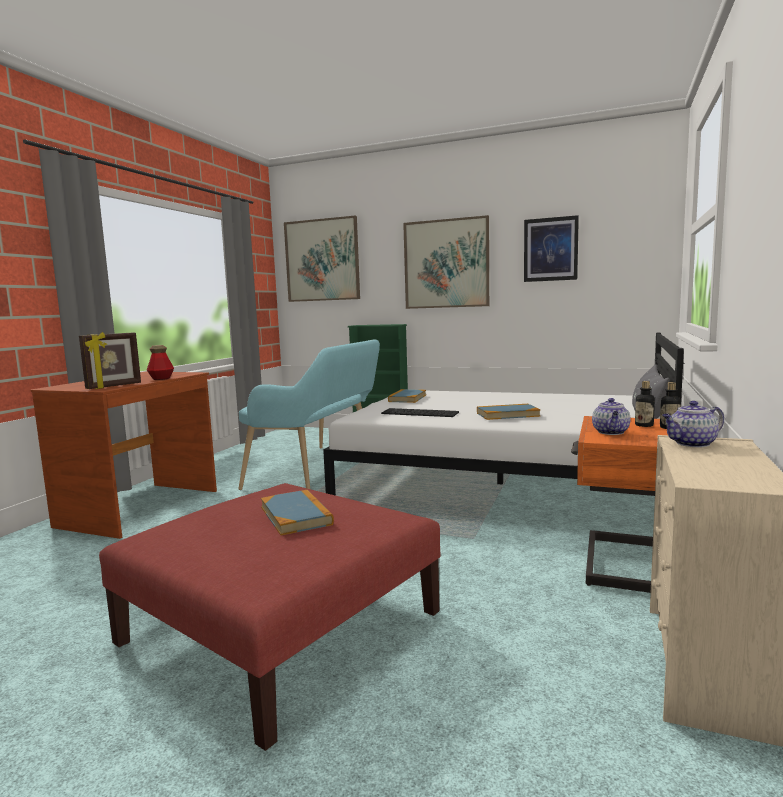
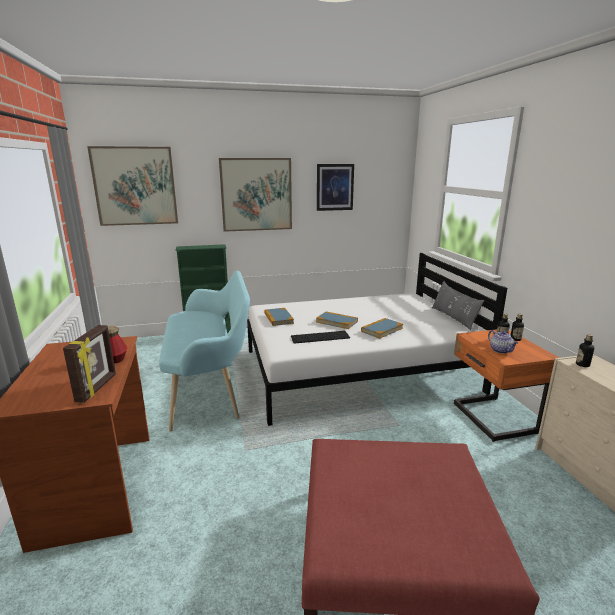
camera: 35 degrees left, 10 degrees up
(296, 515) = (395, 475): book -> book (336, 322)
(691, 444) = (582, 364): teapot -> bottle

